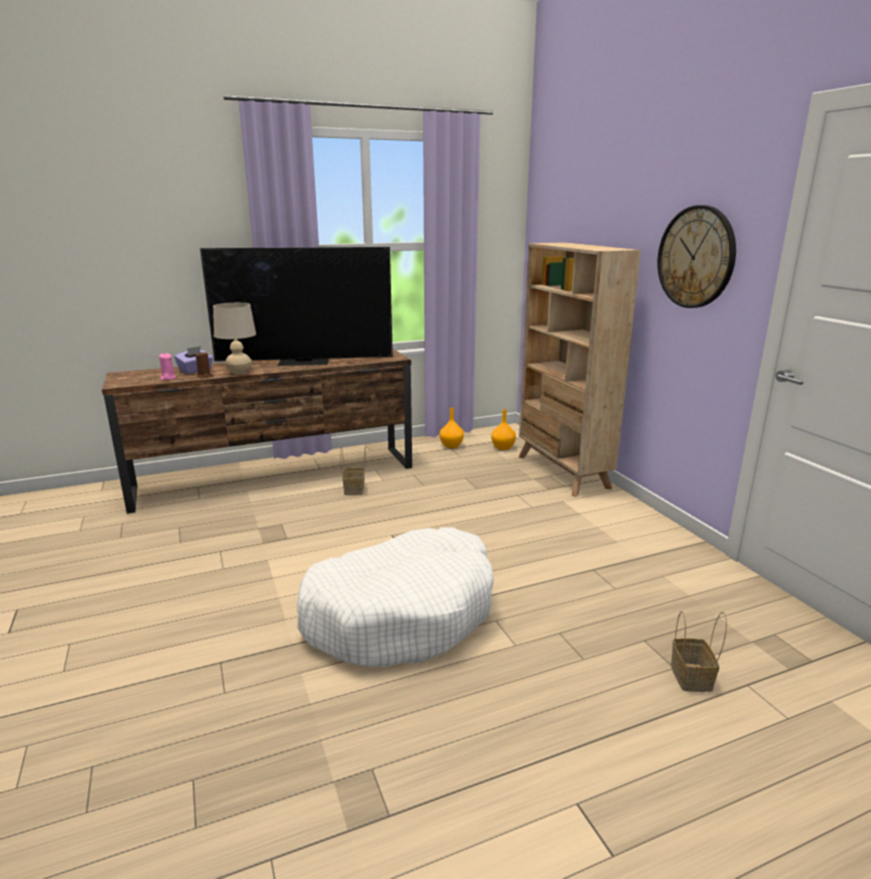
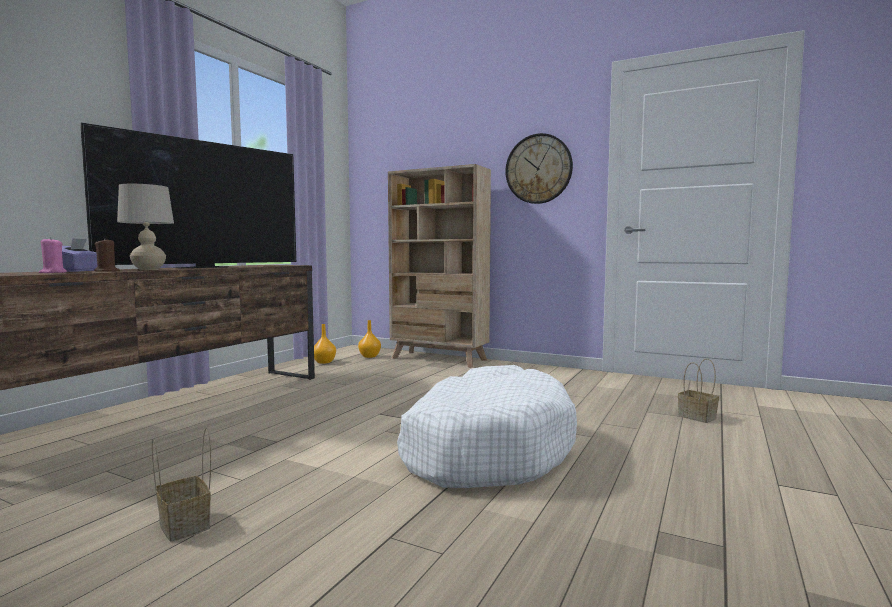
camera: 40 degrees left, 15 degrees down
(354, 490) = (285, 399): basket -> basket (186, 525)

